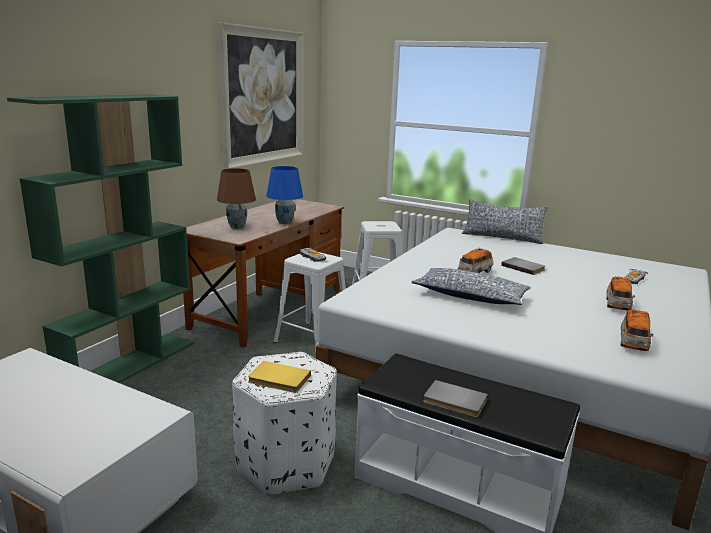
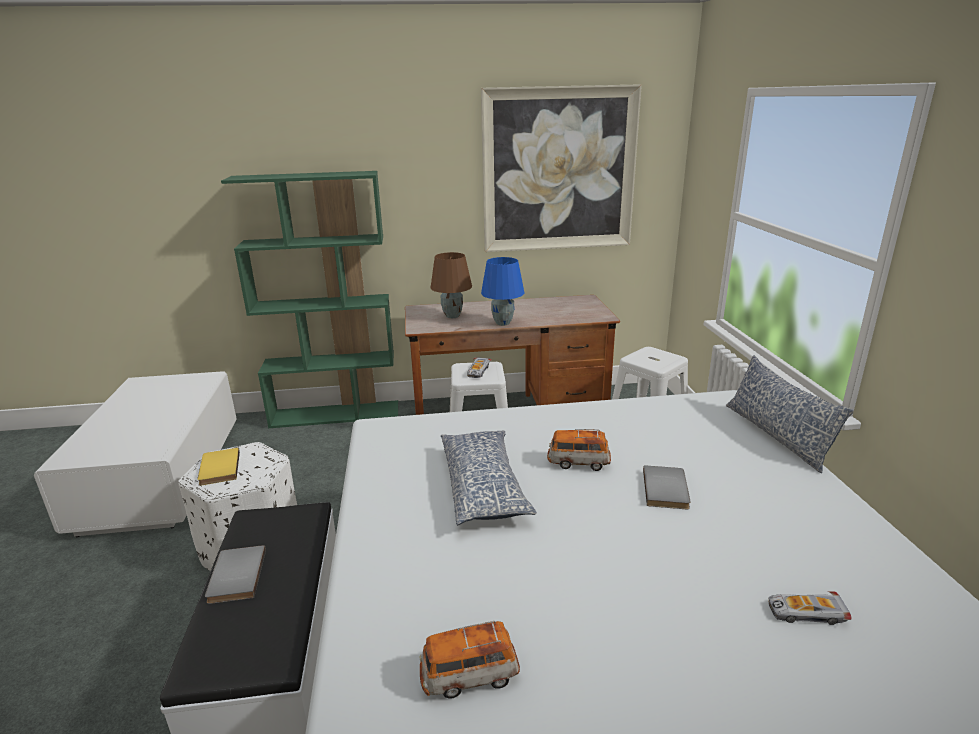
camera: 55 degrees right, 5 degrees up
(617, 305) = (630, 621): toy car -> none

